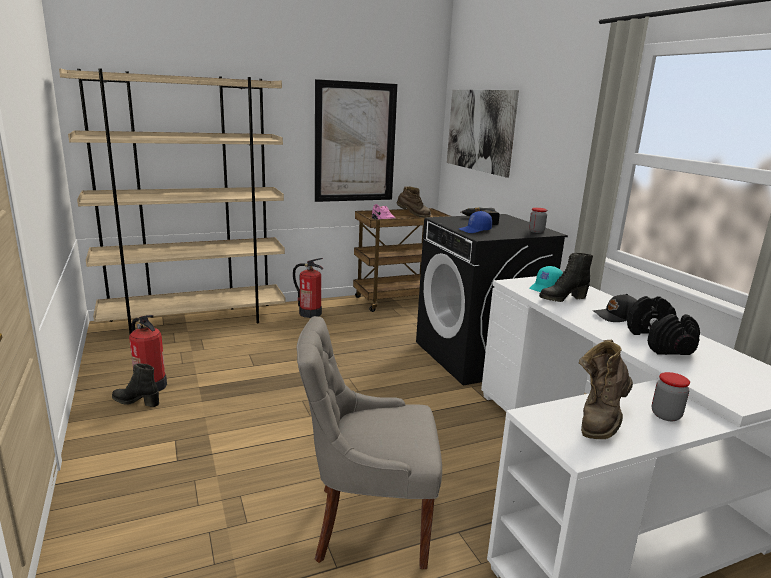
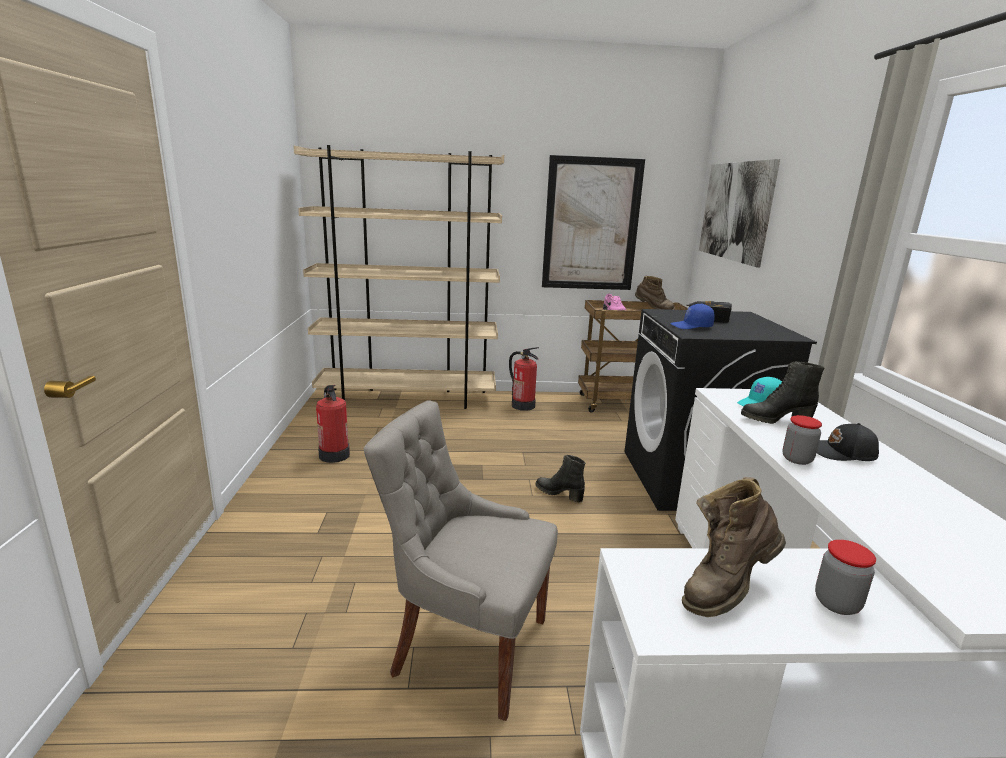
camera: 20 degrees right, 0 degrees up
(136, 401) = (314, 468): black boot -> black boot (559, 493)
(536, 231) = (774, 334): jar -> jar (797, 459)
(659, 342) = (887, 497): black dumbbell -> none

